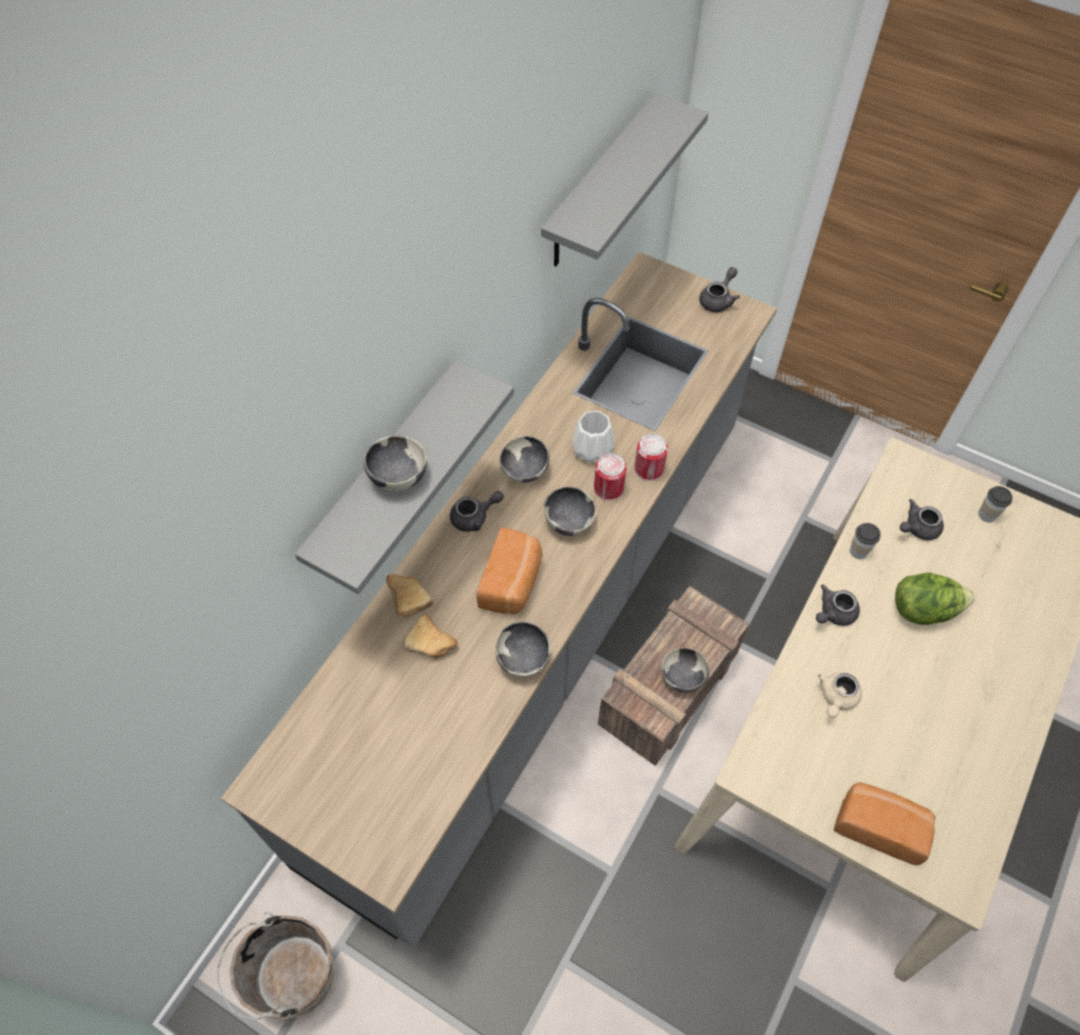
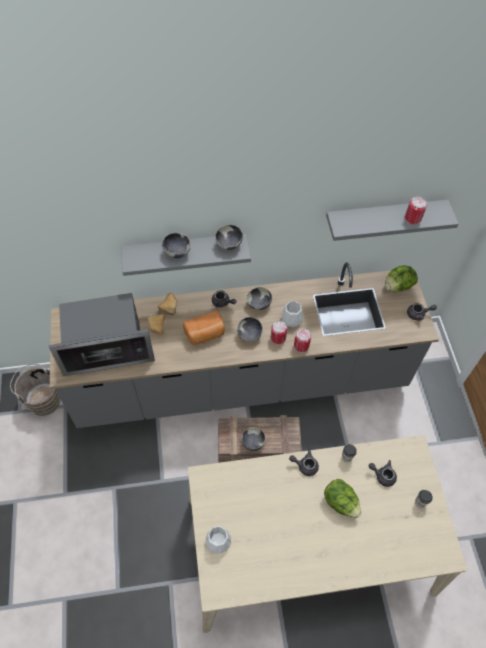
camera: 50 degrees right, 0 degrees up
(402, 753) = (107, 348): none -> microwave
(523, 659) = (176, 360): bowl -> bowl (229, 244)
(652, 148) = (412, 218): none -> can
(652, 288) = (398, 286): none -> lettuce
(836, 698) = (264, 491): beige teapot -> none
(879, 826) = (218, 542): bread -> white vase

